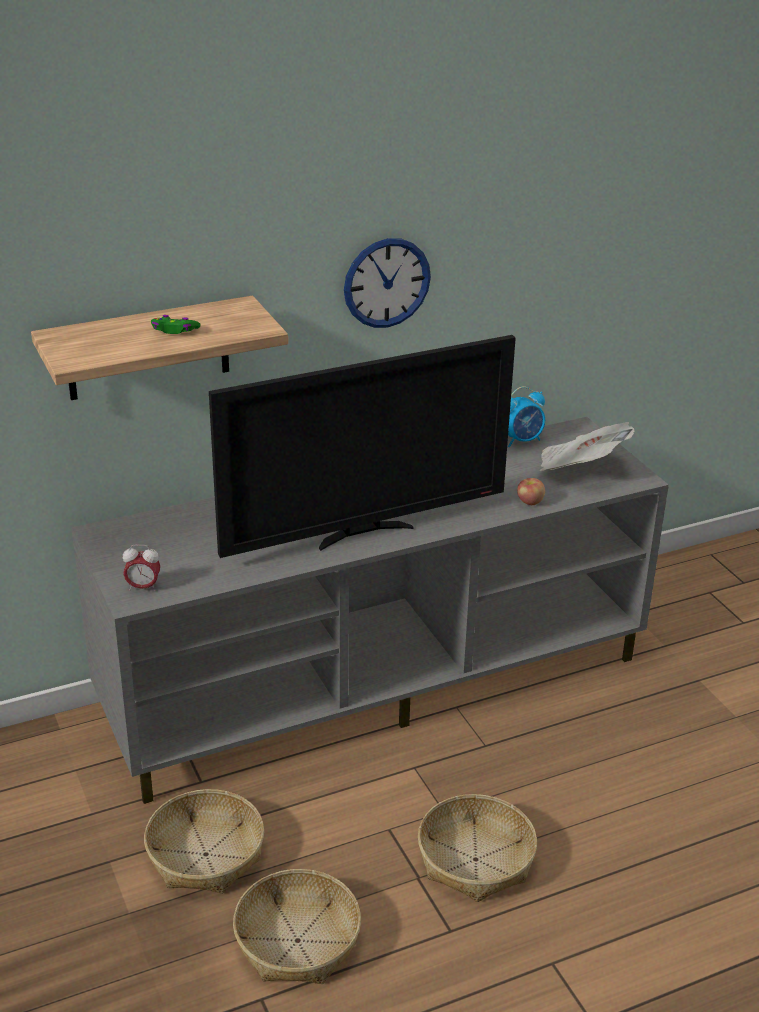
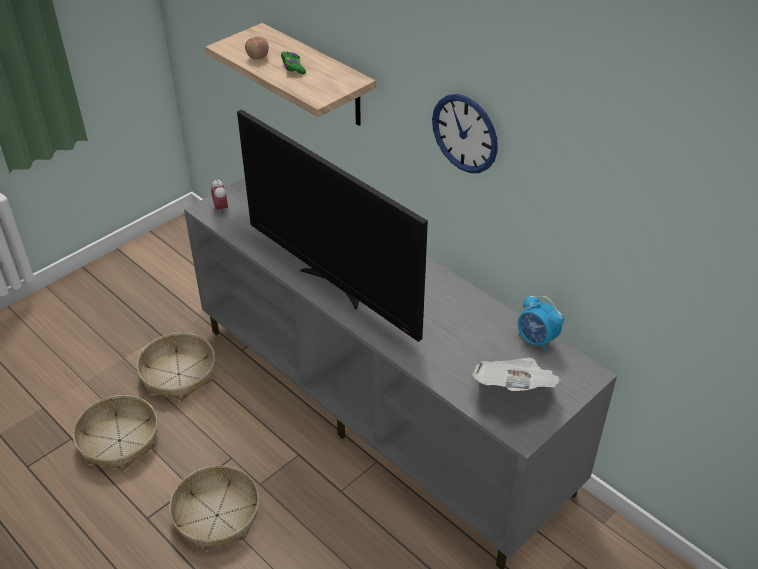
camera: 70 degrees right, 10 degrees up
(530, 502) = (434, 367): apple -> apple (257, 57)

